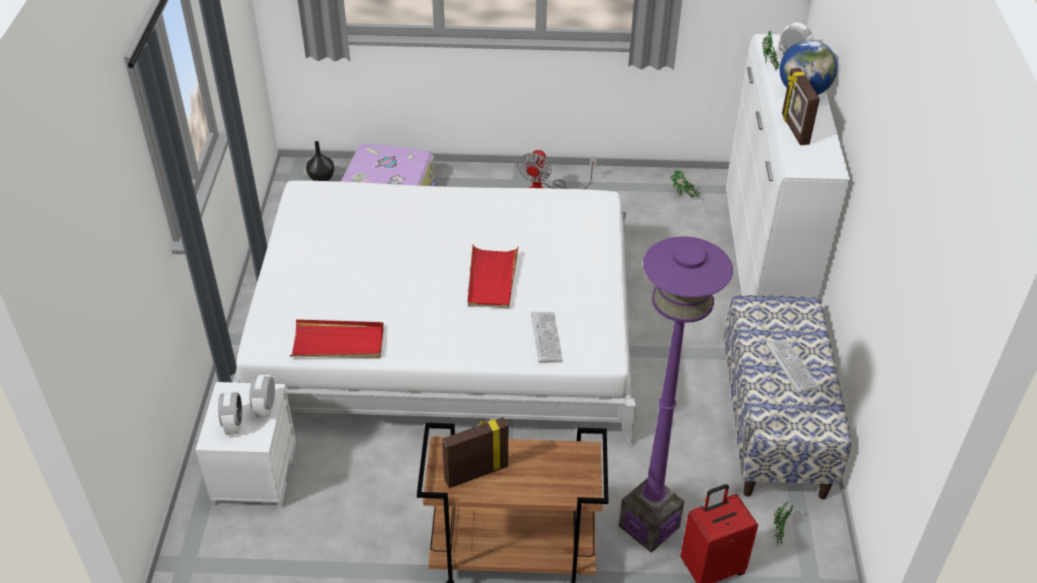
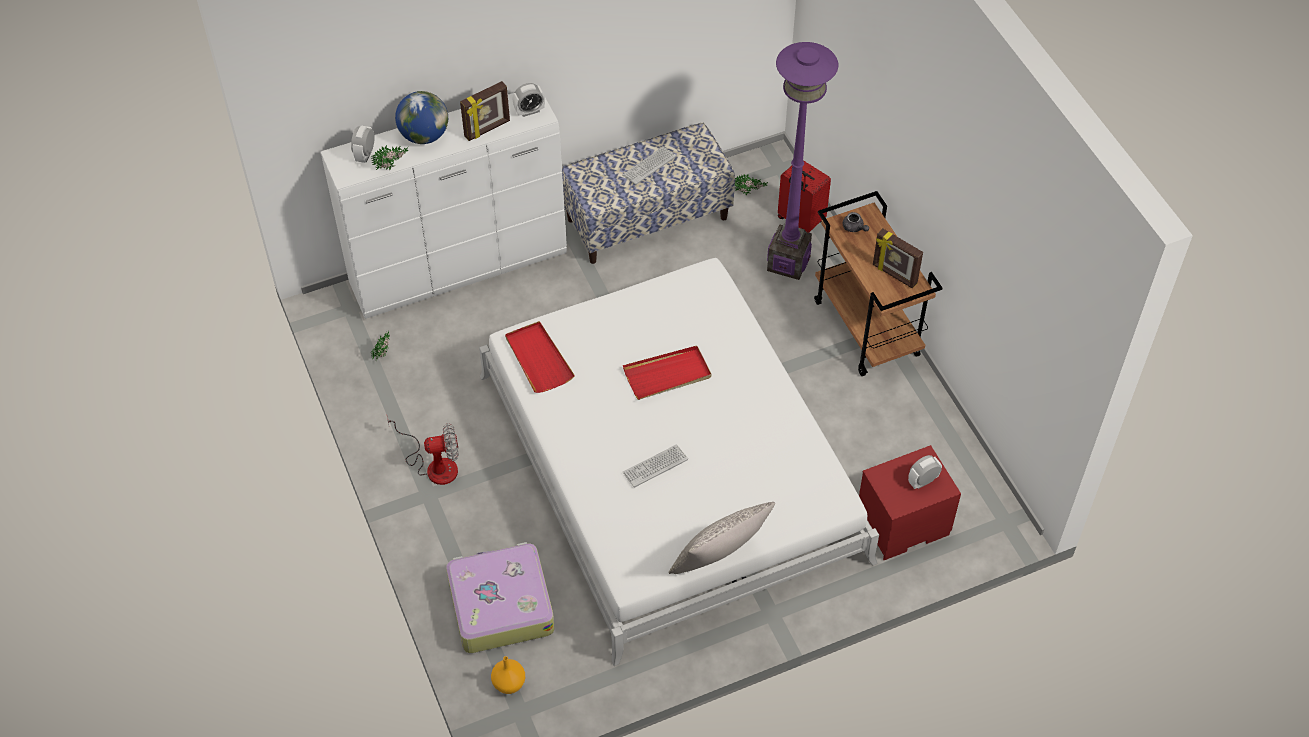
camera: 115 degrees left, 10 degrees up
(254, 471) = (902, 525): white nightstand -> red nightstand
(265, 408) = (894, 469): alarm clock -> alarm clock (529, 111)
(275, 245) = (719, 560): none -> grey pillow
(321, 178) = (509, 684): black vase -> orange vase
(338, 343) = (803, 449): red tray -> red tray (538, 359)
(546, 337) = (711, 315): keyboard -> keyboard (655, 466)
(569, 467) = (854, 228): none -> grey teapot

